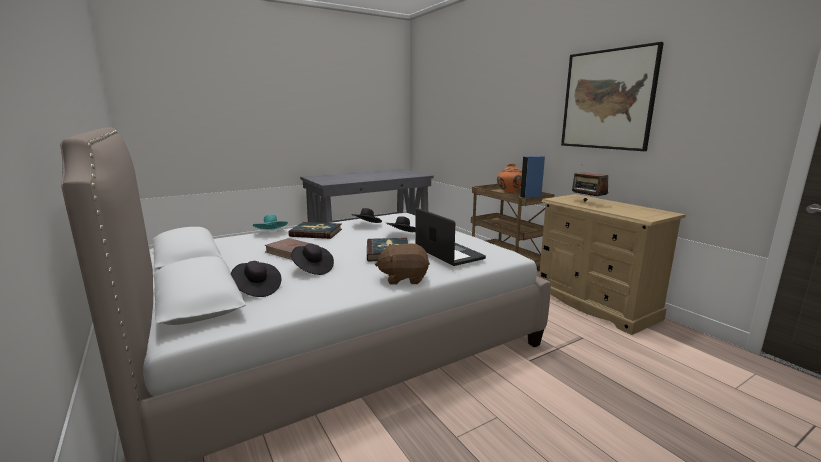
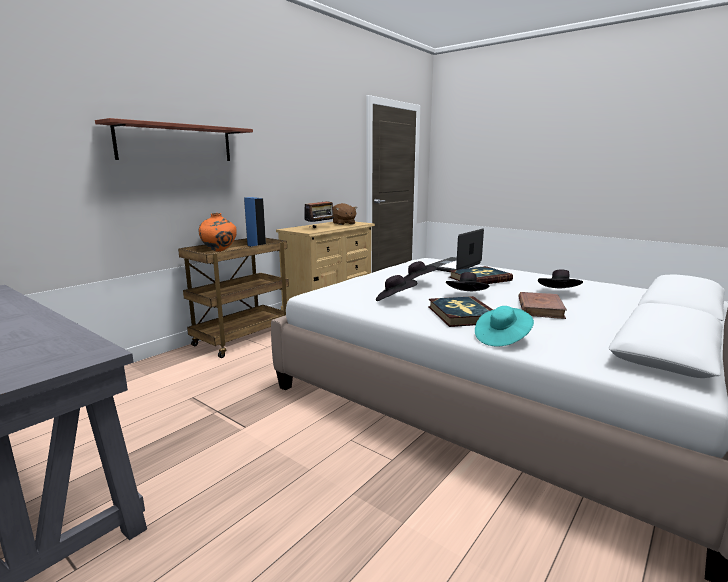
camera: 110 degrees left, 0 degrees up
(256, 289) = (625, 298): black hat -> black hat (467, 296)
(403, 278) = (519, 272): brown plush toy -> brown plush toy (343, 223)
(514, 111) = (176, 143): none -> shelf
(607, 100) = (282, 138): picture -> none

